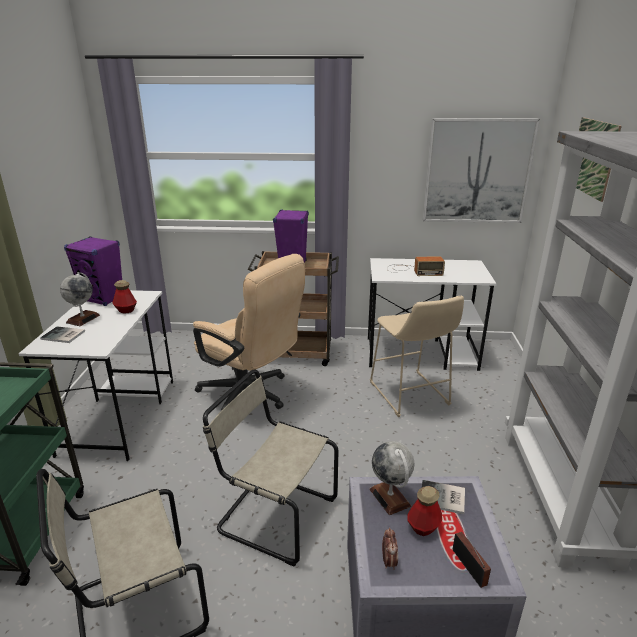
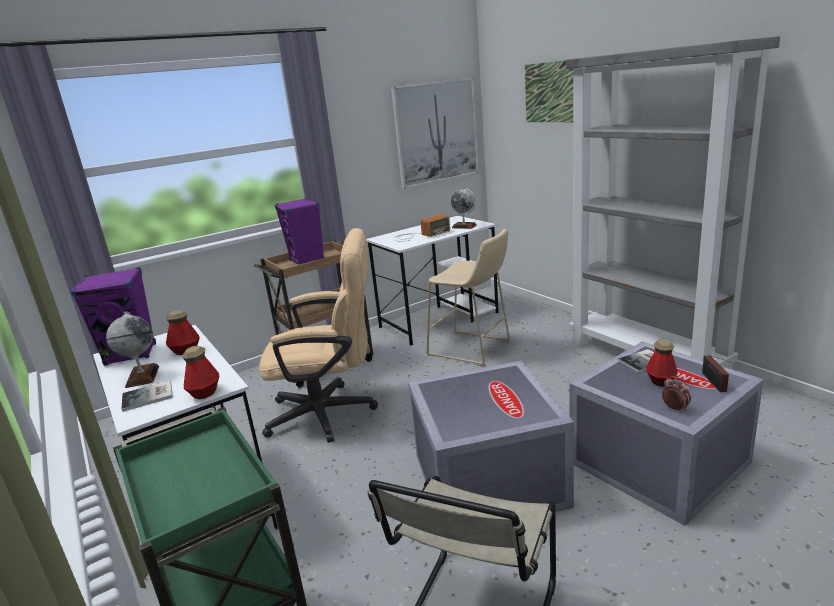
camera: 35 degrees left, 5 degrees down
(84, 348) = (205, 393): none -> bottle
(273, 514) = (486, 479): beige chair -> grey storage box
(390, 497) = (615, 378): globe -> globe (464, 226)
(468, 564) = (714, 383): radio -> radio turned 120 degrees counterclockwise

